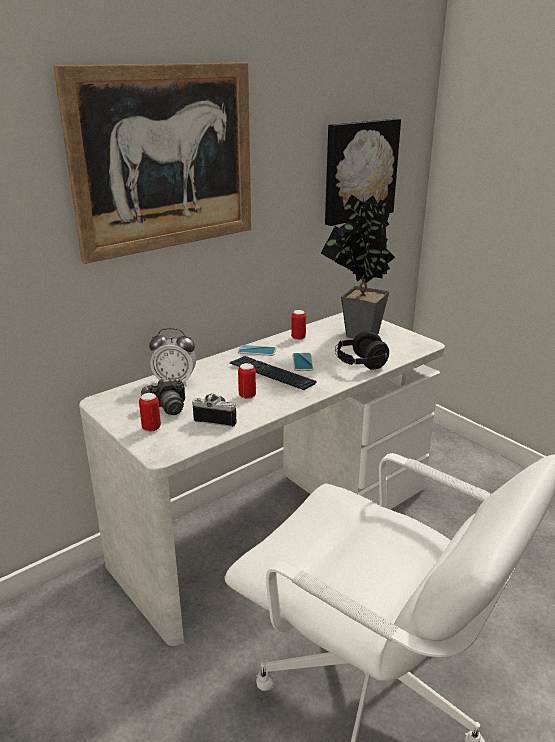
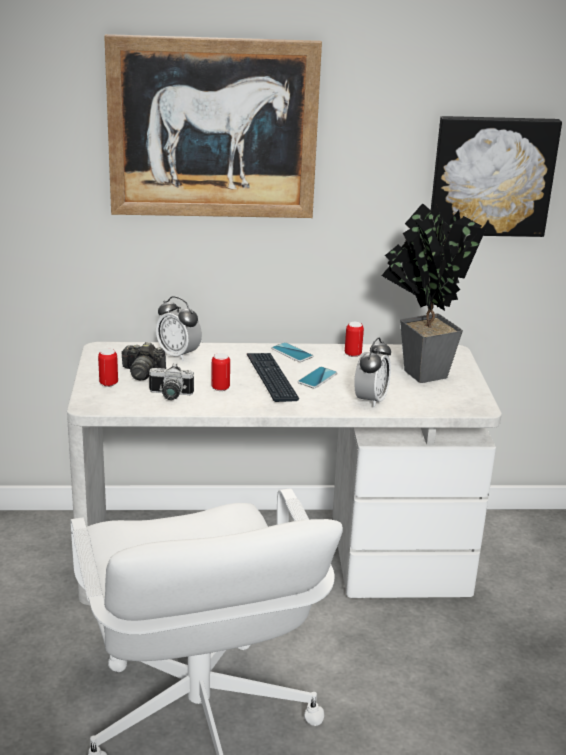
camera: 35 degrees right, 0 degrees up
(217, 417) = (169, 395): camera -> camera turned 135 degrees clockwise
(360, 364) = (370, 400): black headphones -> alarm clock

